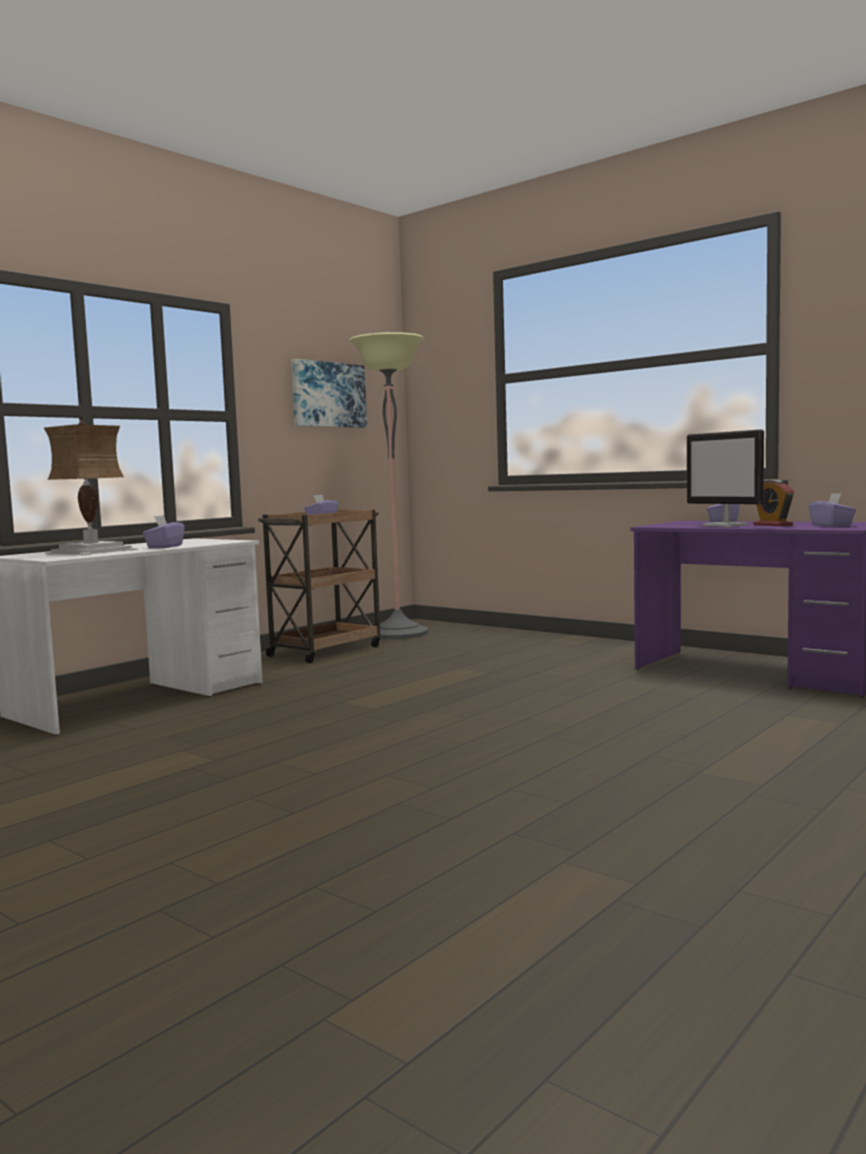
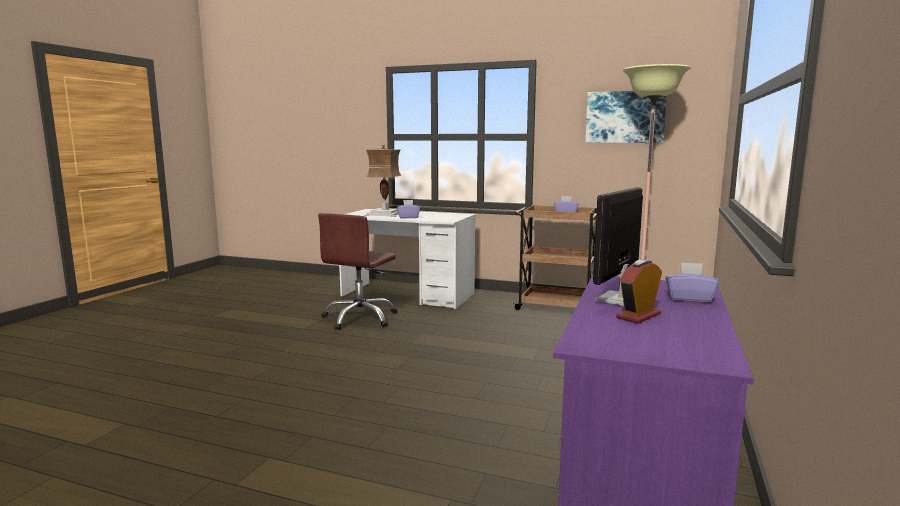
camera: 70 degrees right, 5 degrees up
(218, 727) = (360, 318): none -> brown office chair
(831, 525) = (633, 339): purple tissue box -> none

